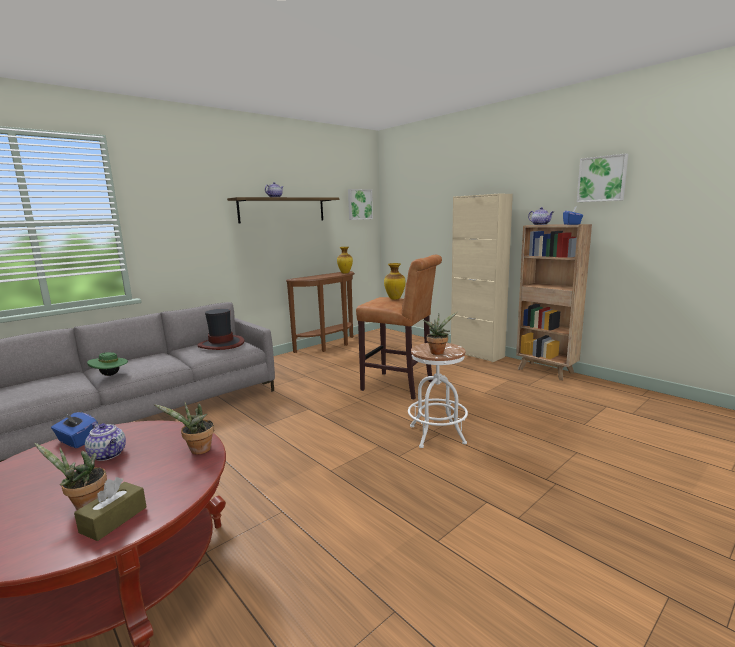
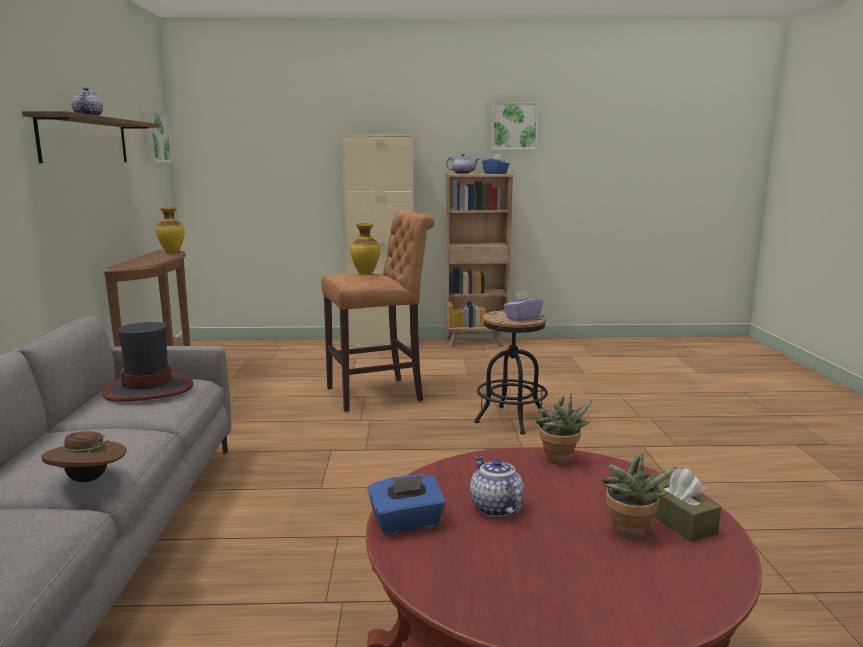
camera: 50 degrees left, 0 degrees up
(108, 455) = (494, 507): teapot -> teapot turned 105 degrees counterclockwise
(110, 375) = (89, 480): green hat -> brown hat
(437, 434) = (511, 420): white stool -> black stool
(438, 352) = (522, 318): potted plant -> purple tissue box

